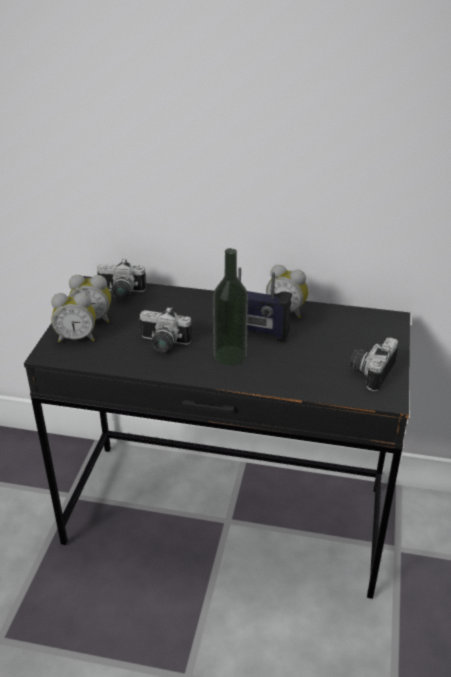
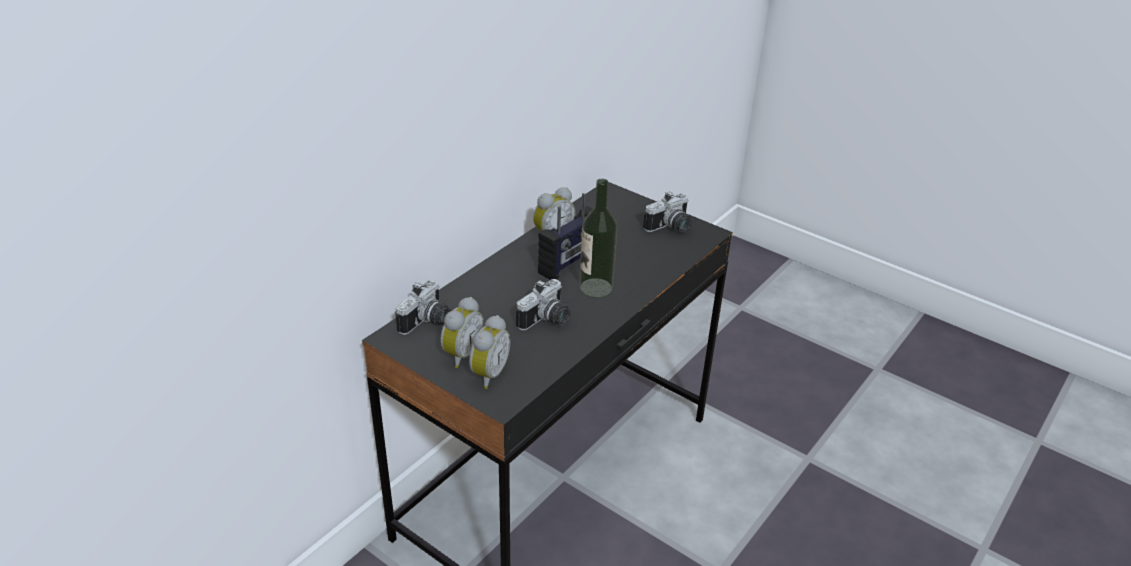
camera: 65 degrees left, 0 degrees up
(370, 371) = (670, 228): camera -> camera turned 90 degrees counterclockwise

